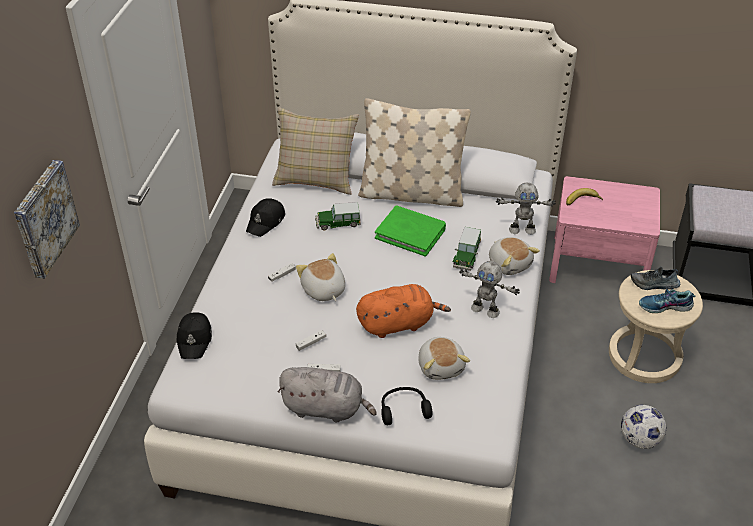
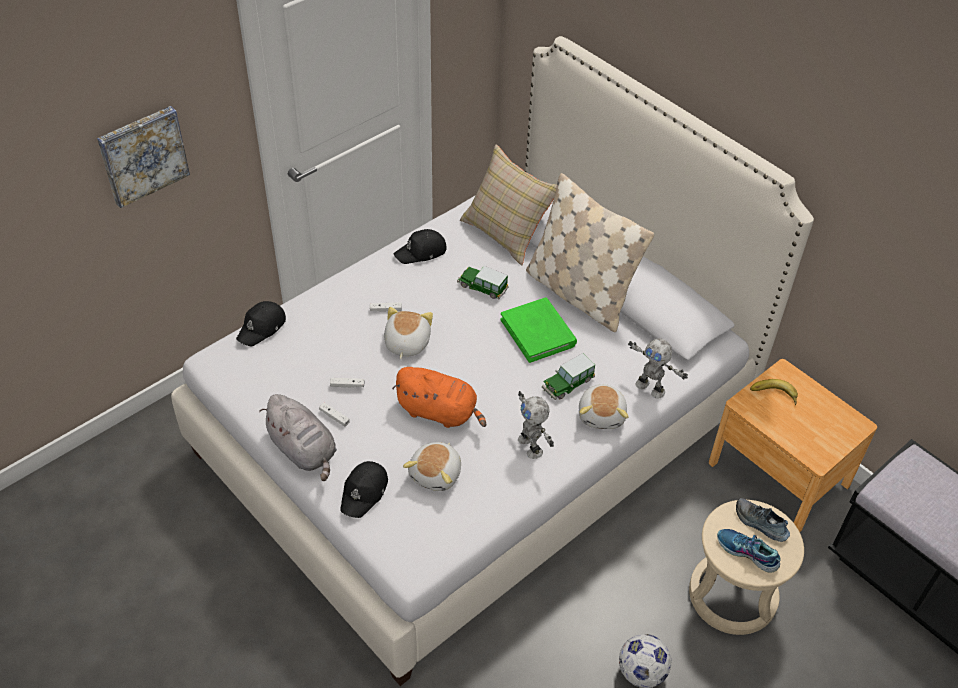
camera: 35 degrees right, 5 degrees up
(404, 409) = (364, 492): black headphones -> black cap
(598, 264) = (778, 473): pink nightstand -> brown nightstand

